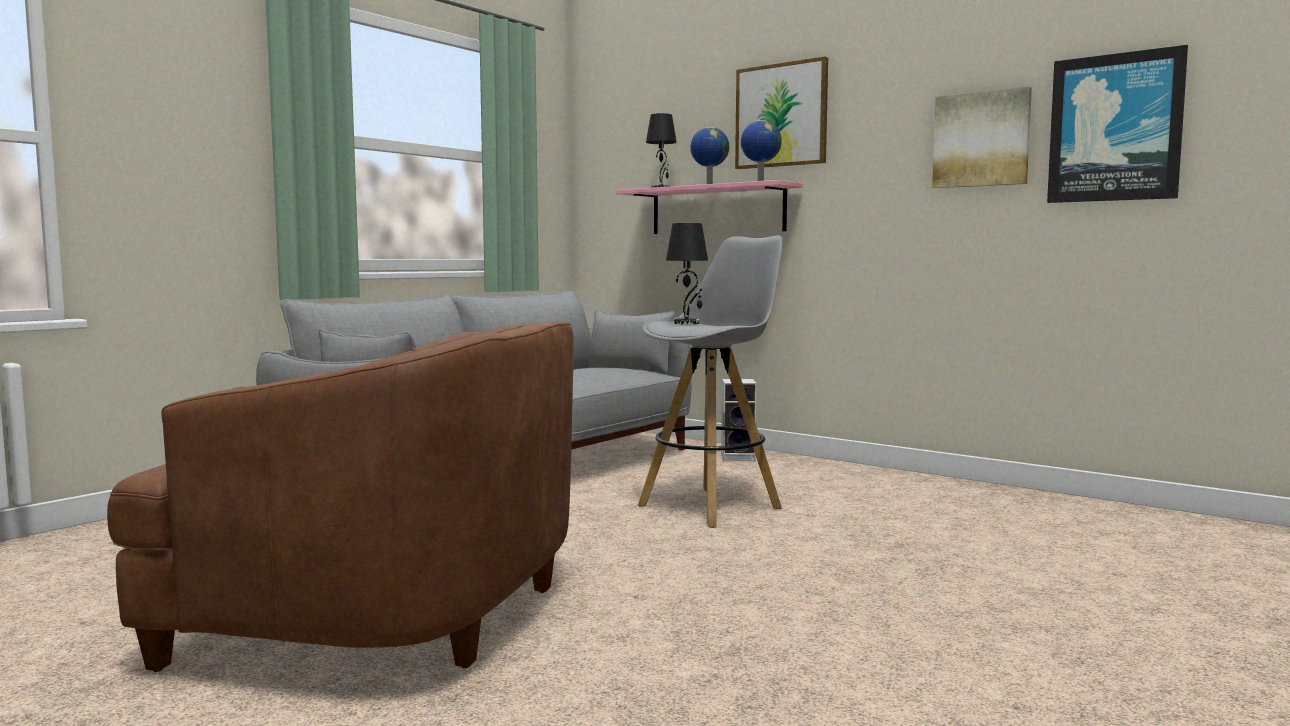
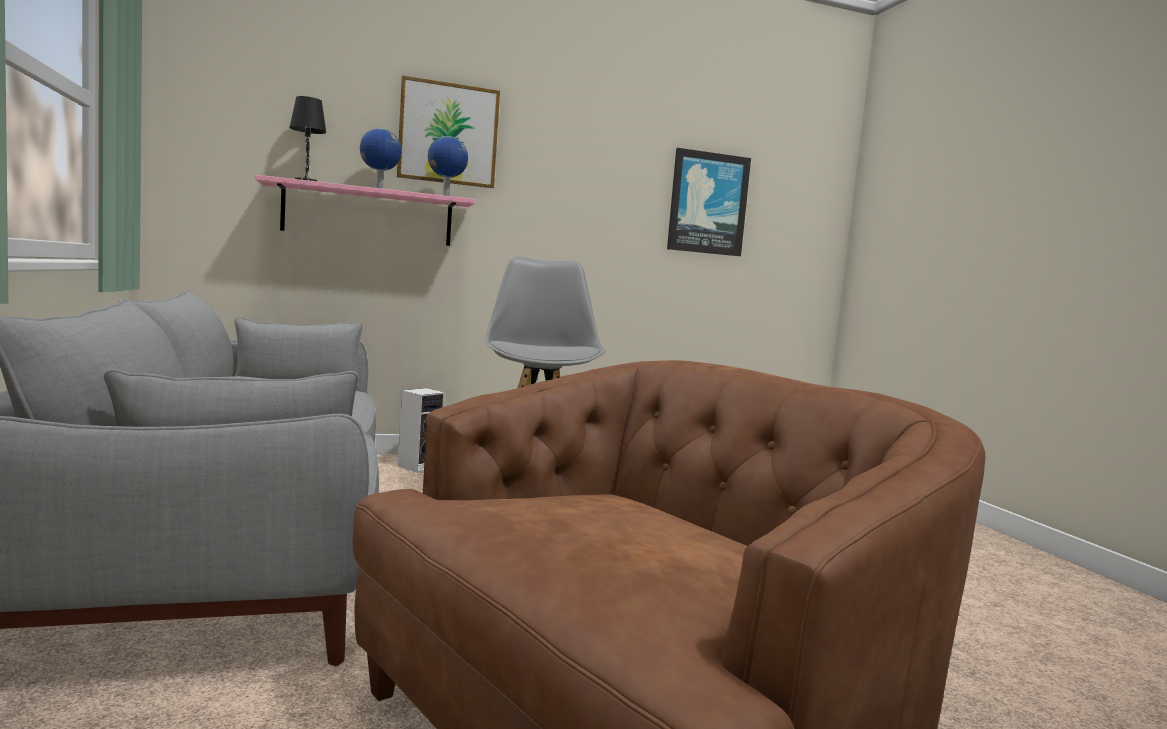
camera: 55 degrees left, 0 degrees up
(687, 323) = (528, 344): black table lamp -> none
(981, 139) = (624, 194): picture -> none

